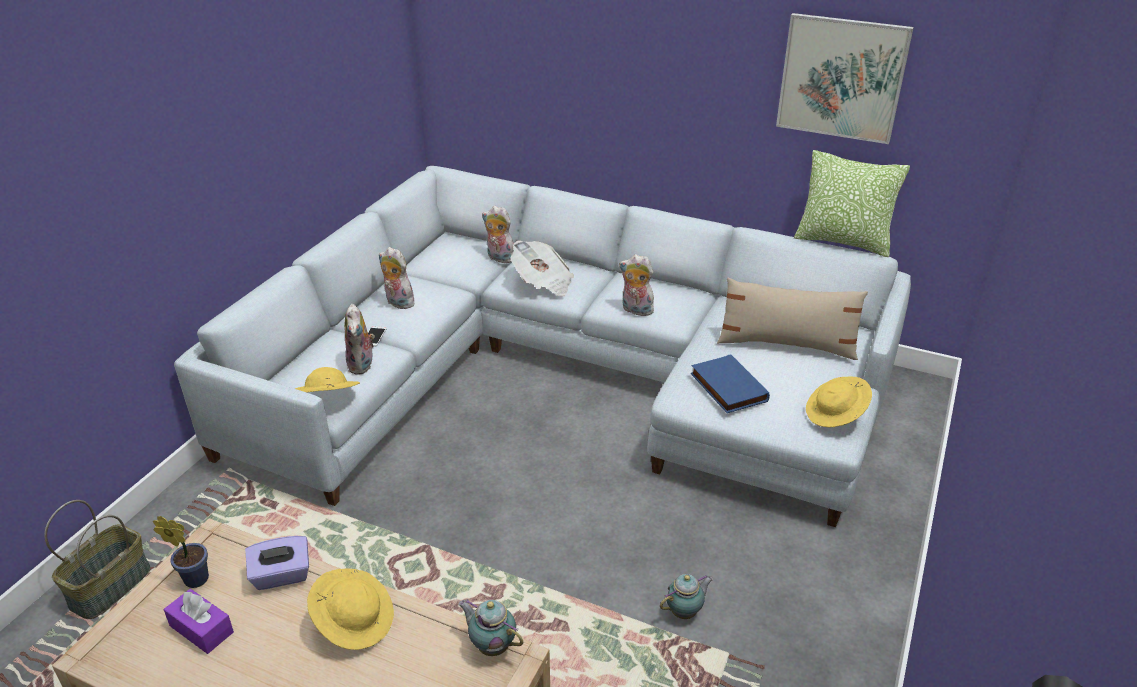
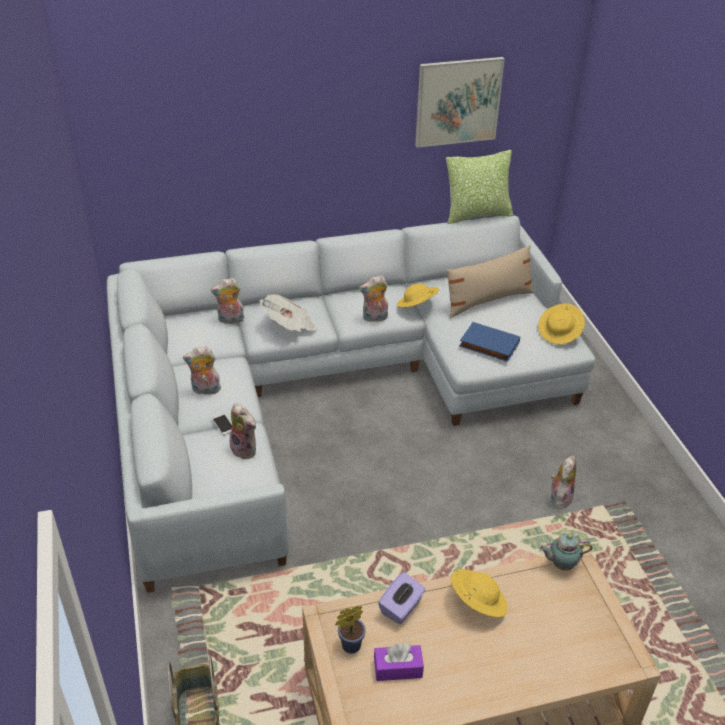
camera: 40 degrees left, 5 degrees up
(327, 399) = (256, 486): yellow hat -> yellow hat (417, 306)
(685, 612) = (559, 497): teapot -> plush toy

